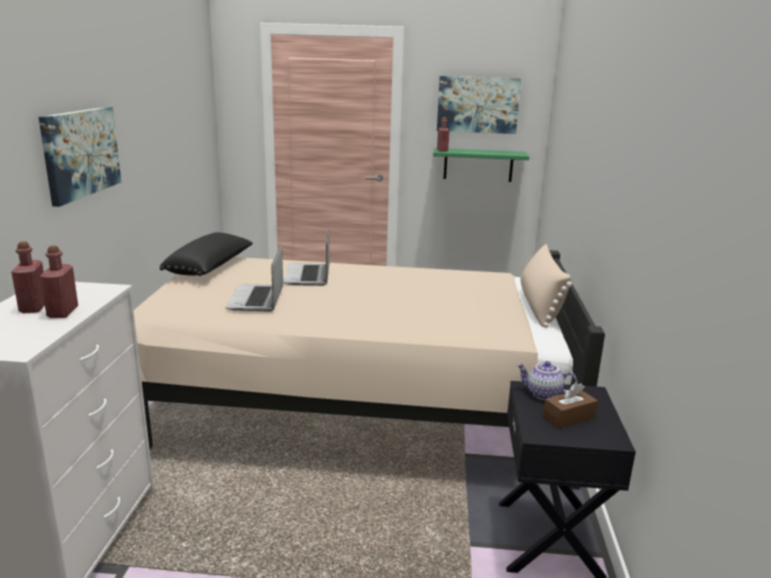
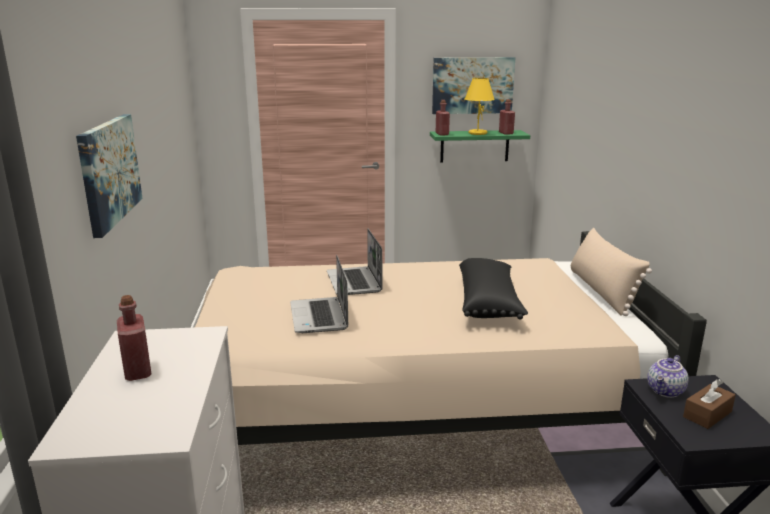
camera: 10 degrees left, 0 degrees up
(63, 312) = (178, 374): red bottle -> red bottle (506, 133)
(211, 268) = (243, 283): black pillow -> black pillow (489, 303)
(477, 152) = (477, 133): none -> yellow table lamp
(543, 394) = (666, 391): teapot -> teapot turned 60 degrees counterclockwise

